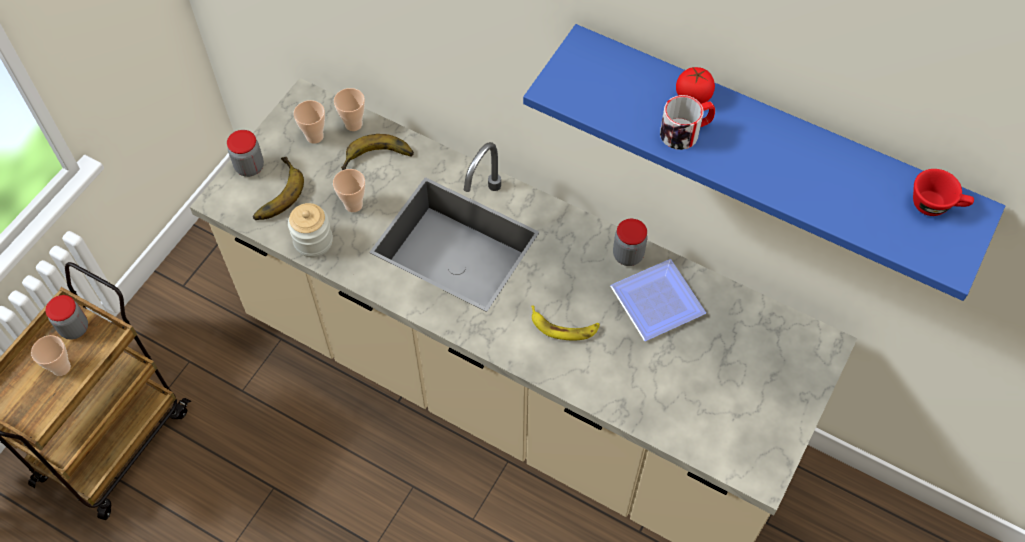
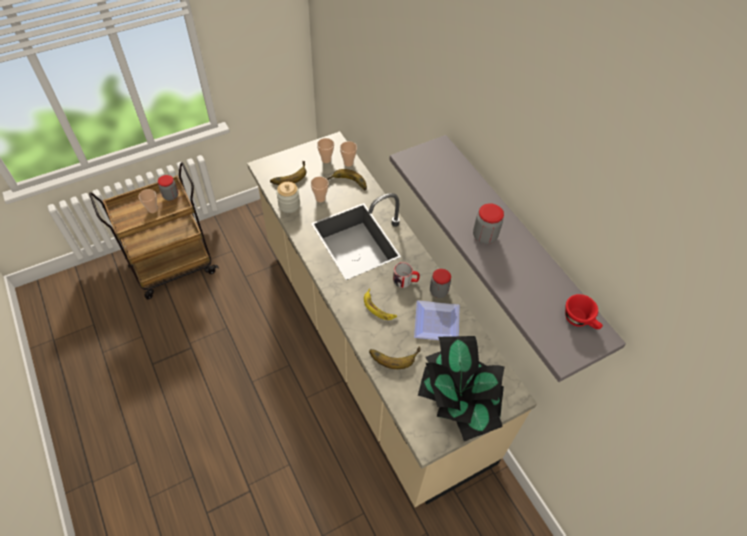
camera: 30 degrees right, 5 degrees down
(249, 167) = (286, 158): jar -> jar (484, 236)
(632, 380) = (394, 354): none -> banana
(686, 132) = (462, 211): mug -> mug (405, 280)
(693, 96) = (480, 196): tomato -> none
(760, 395) = (458, 401): none -> potted plant
(771, 137) = (519, 244): blue shelf -> grey shelf

